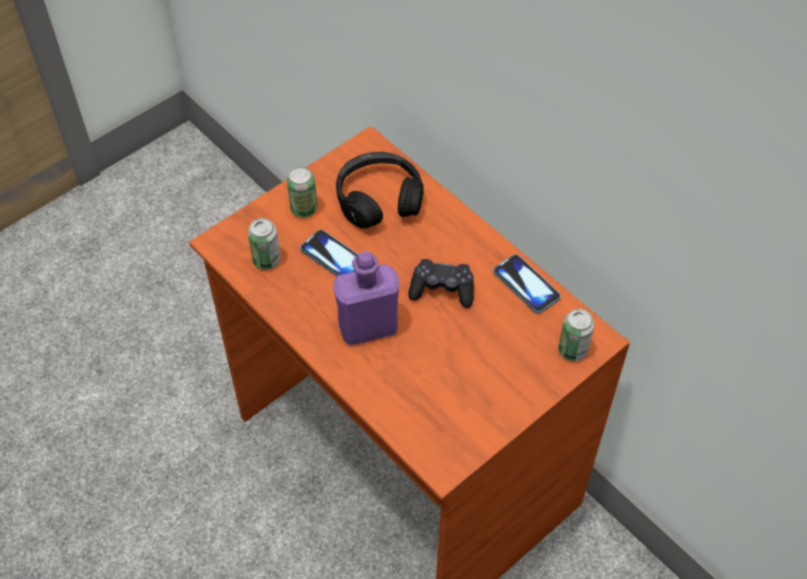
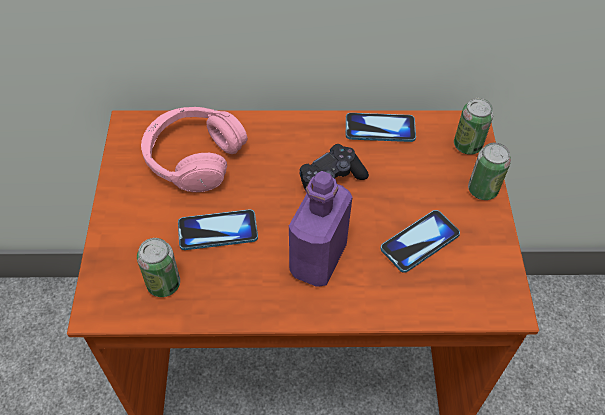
camera: 50 degrees left, 0 degrees up
(304, 209) = (141, 215): can -> can (482, 190)
(379, 199) = (193, 157): black headphones -> pink headphones
(445, 377) = (420, 242): none -> phone

